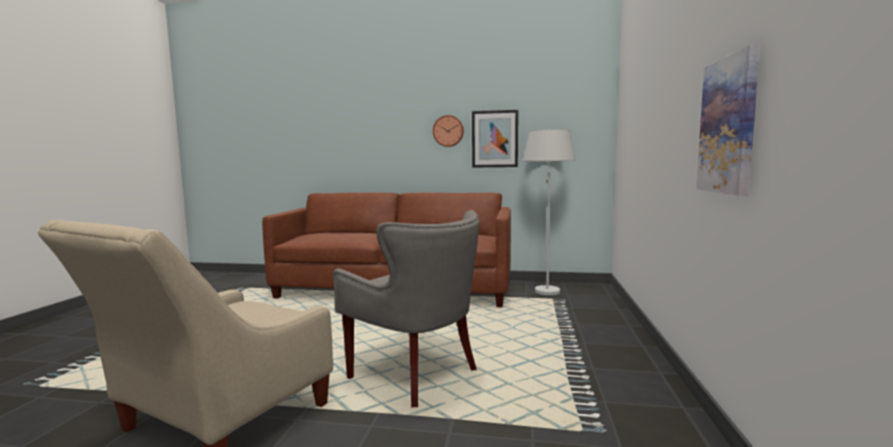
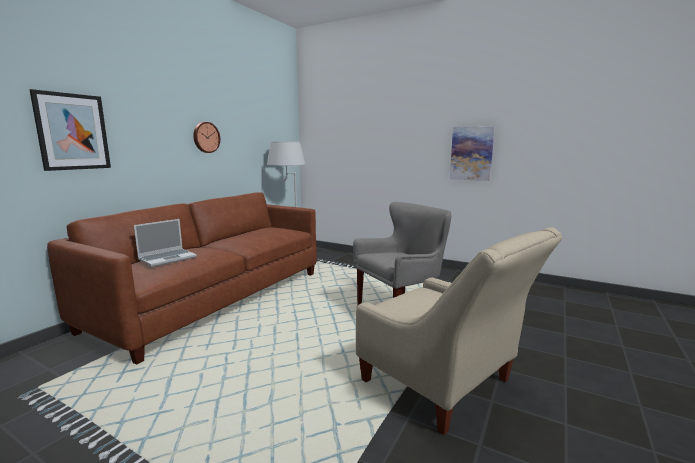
camera: 70 degrees left, 5 degrees up
(336, 232) = (168, 258): none -> laptop
(495, 139) = (239, 146): picture -> picture (72, 132)

